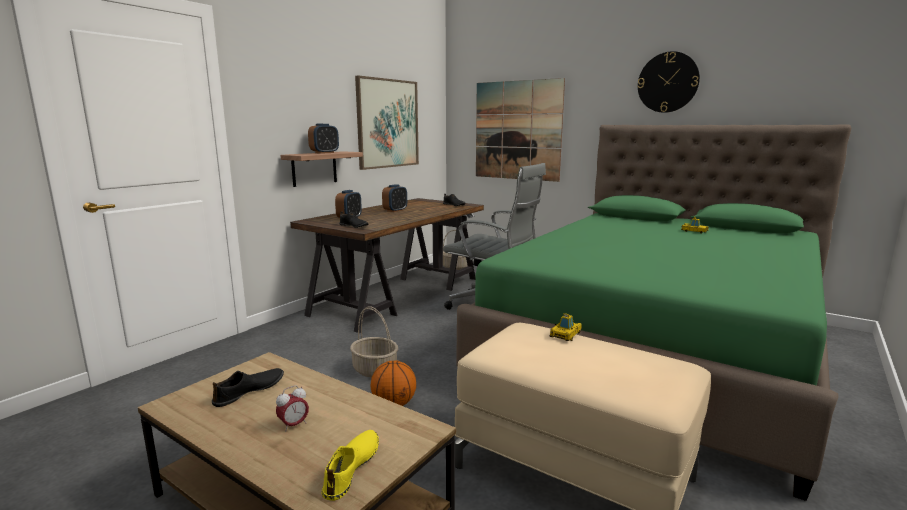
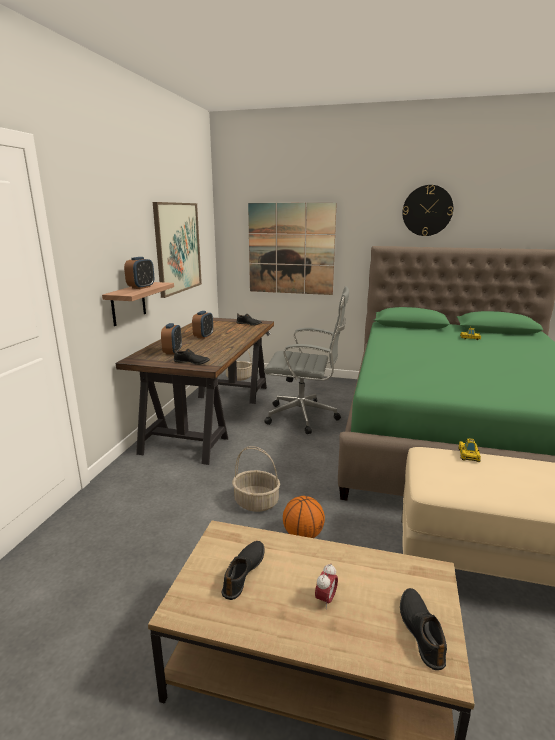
camera: 20 degrees left, 5 degrees up
(352, 468) = (421, 630): yellow shoe -> black shoe

